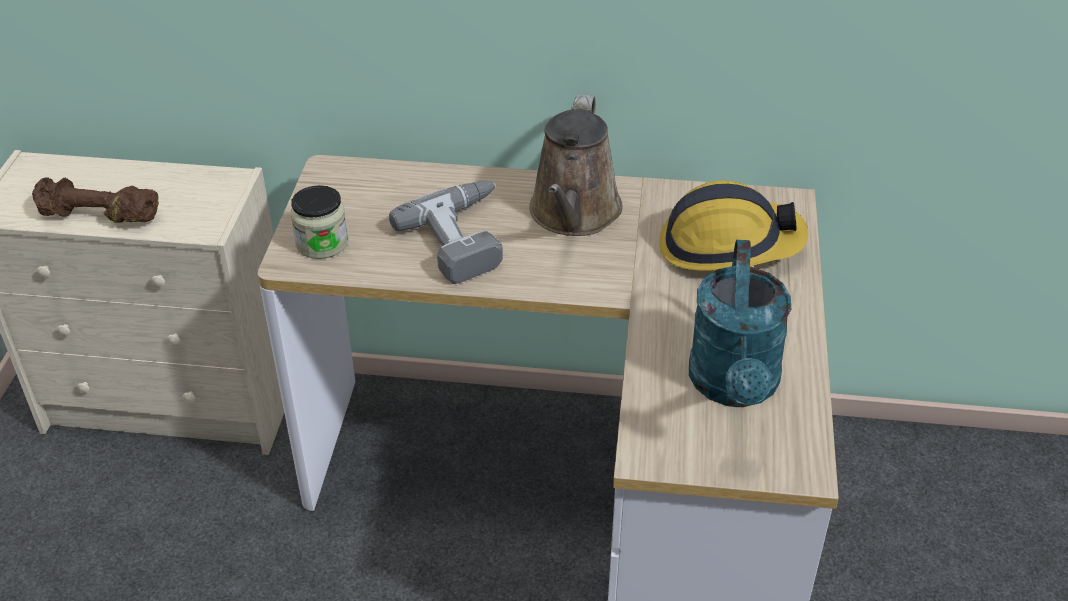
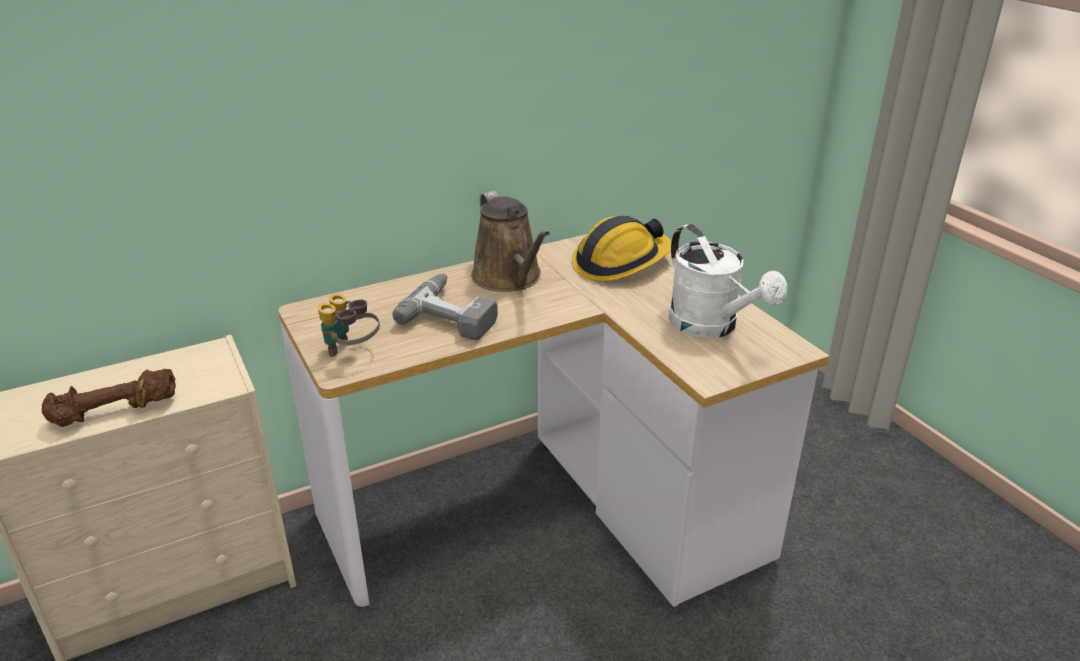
camera: 35 degrees left, 10 degrees down
(322, 243) = (351, 352): jar -> binoculars
(735, 387) = (712, 327): turquoise watering can -> white watering can

